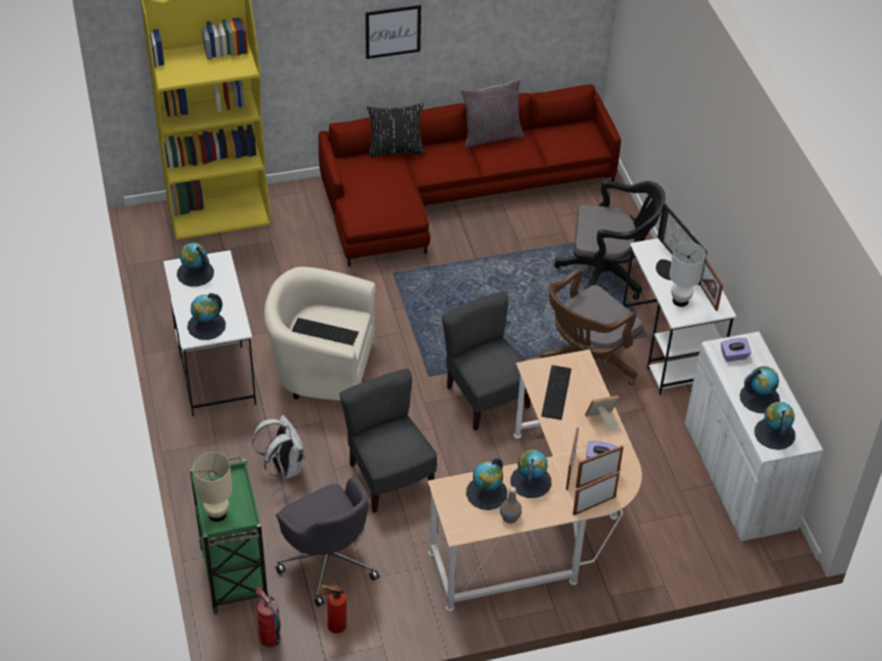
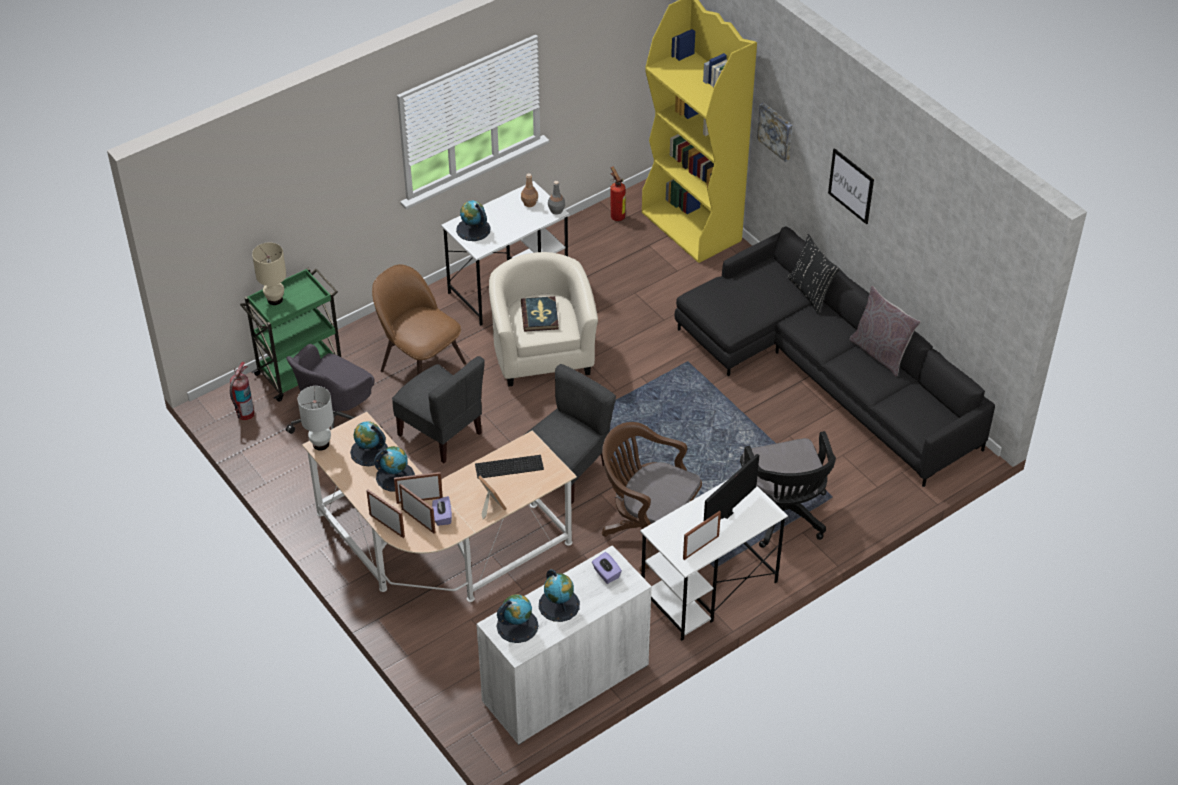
camera: 70 degrees right, 0 degrees up
(195, 273) = (529, 203): globe -> brown bottle
(284, 51) = (776, 131): none -> picture
(284, 467) = (420, 365): white backpack -> brown chair
(324, 330) = (540, 316): keyboard -> book
(333, 626) = (272, 447): fire extinguisher -> fire extinguisher (616, 216)
(389, 478) = (441, 433): grey chair -> grey chair turned 90 degrees clockwise
(455, 192) = (827, 371): red sofa -> black sofa
(510, 517) = (349, 474): grey bottle -> grey bottle (556, 210)
(680, 300) = (681, 528): white table lamp -> white table lamp (321, 444)

